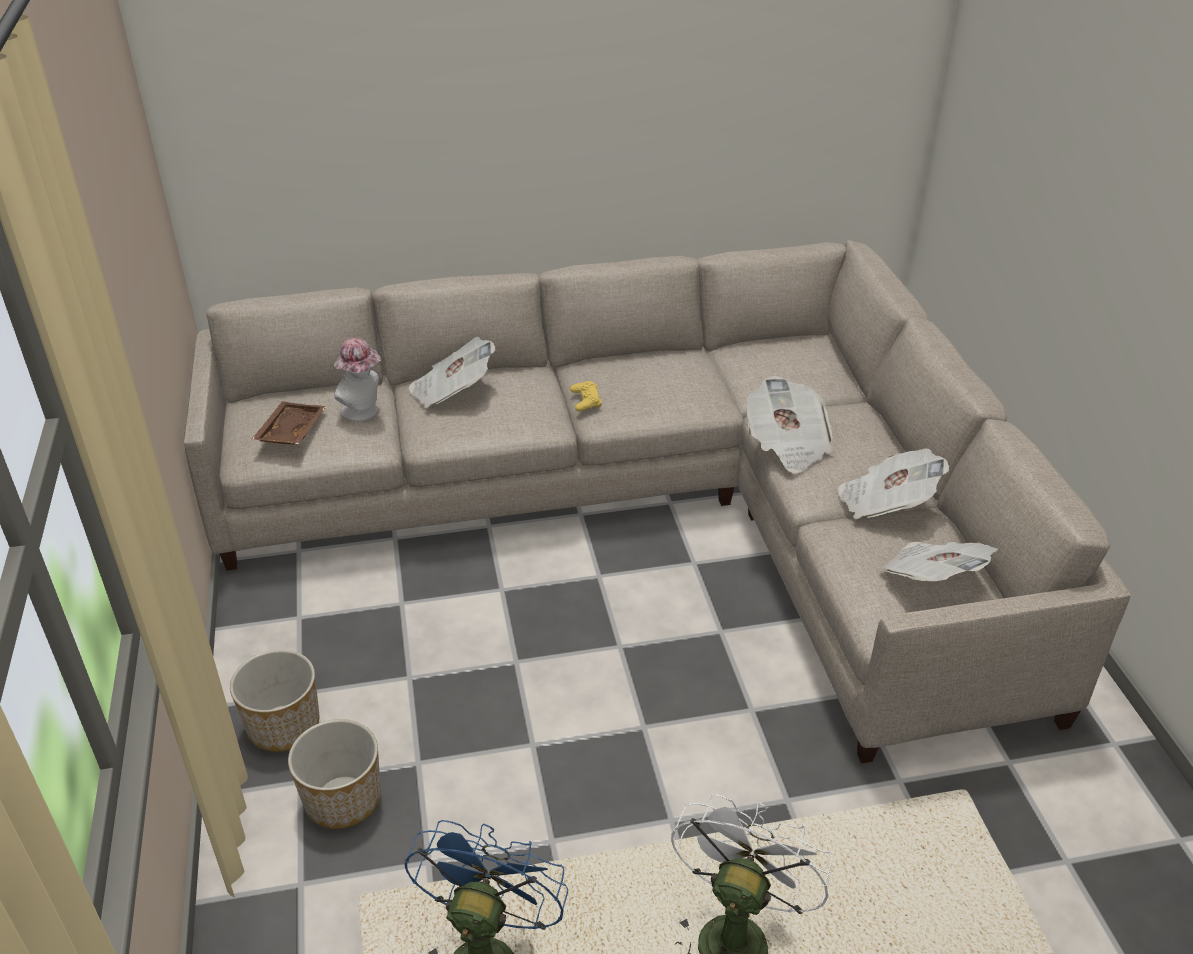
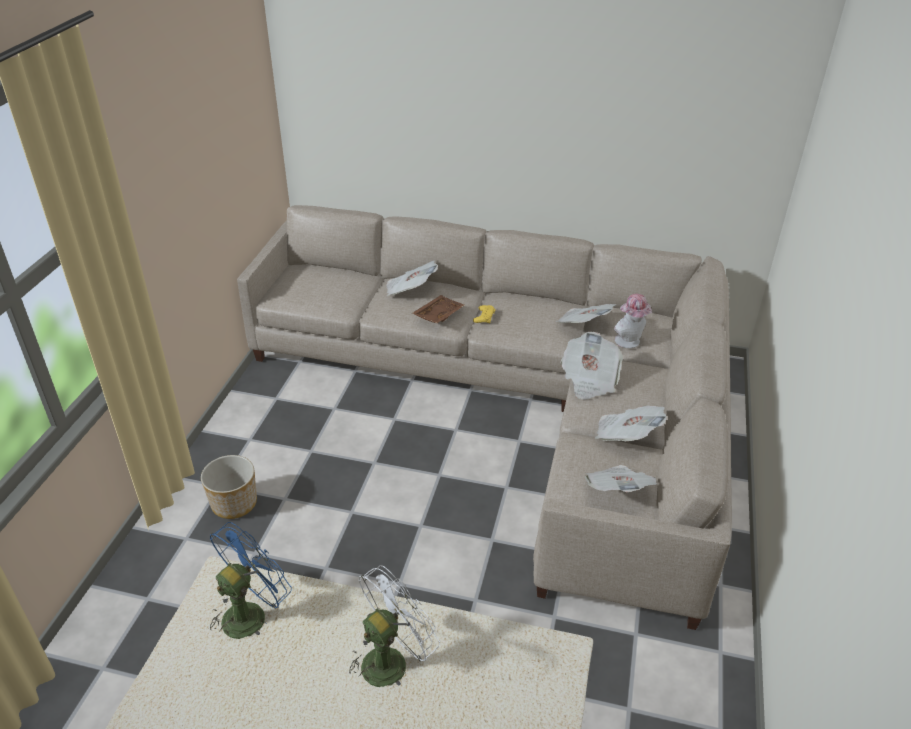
camera: 25 degrees right, 0 degrees up
(285, 725) = (231, 454): planter -> none
(290, 432) = (305, 289): brown tray -> brown tray (437, 315)
(364, 411) = (352, 289): hat -> hat (630, 342)
(725, 376) = (583, 326): none -> newspaper

